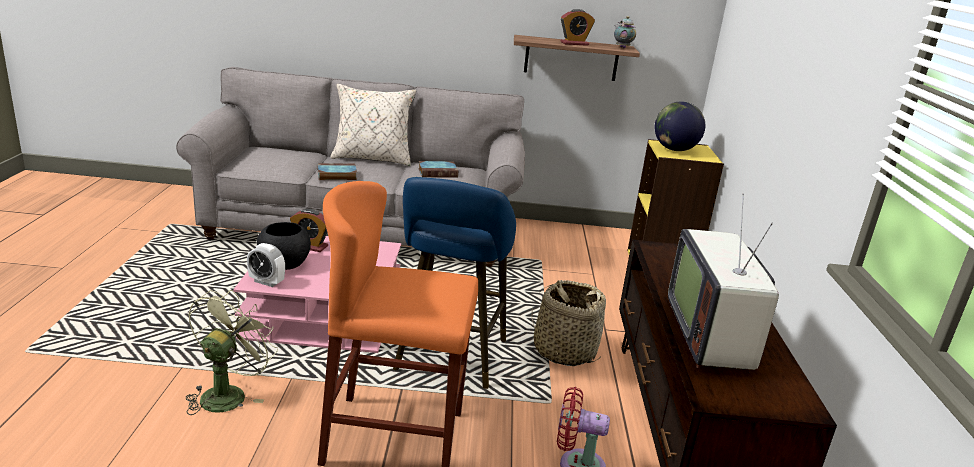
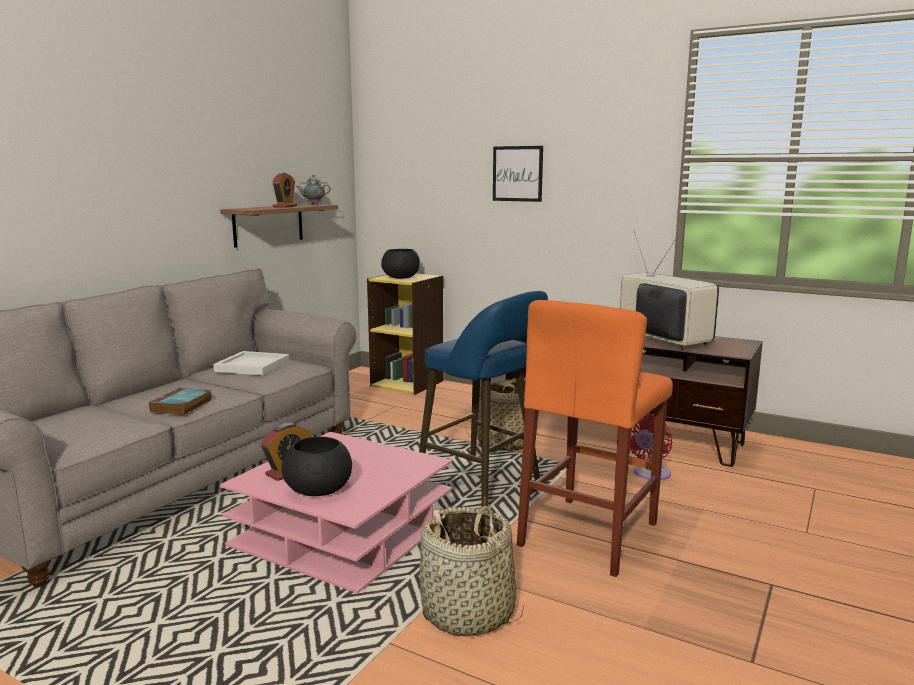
camera: 60 degrees left, 10 degrees down
(228, 393) = (468, 614): green fan -> basket
(266, 282) = (355, 505): alarm clock -> none
(372, 158) = (154, 385): beige pillow -> none
(438, 172) = (252, 366): book -> white tray
(674, 149) = (400, 277): globe -> black bowl
(713, 336) = (662, 340): television -> television turned 150 degrees counterclockwise
(793, 59) = (517, 173): none -> picture

